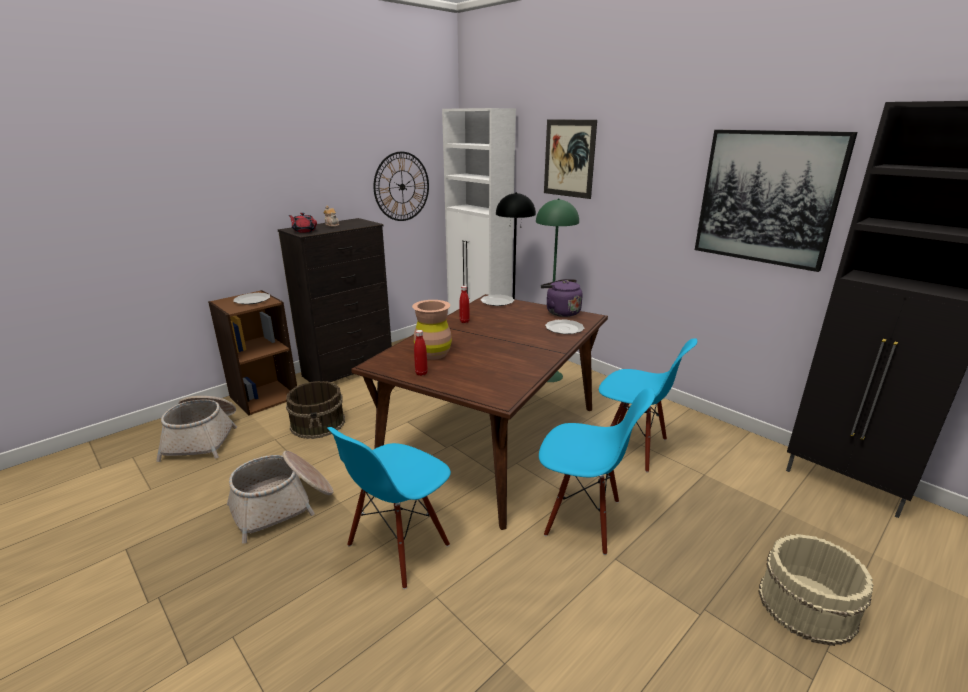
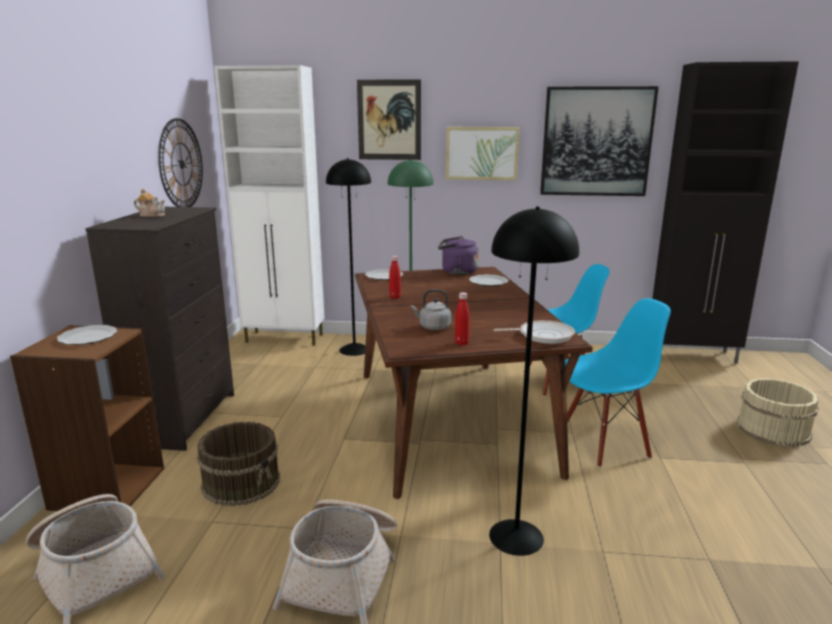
camera: 40 degrees left, 5 degrees down
(304, 231) = (138, 224): red teapot -> none
(399, 547) = (515, 537): blue chair -> black floor lamp
(433, 354) = (433, 327): brown vase -> grey kettle
(491, 389) = (542, 335): none -> frying pan
(644, 198) = (481, 153): none -> picture

